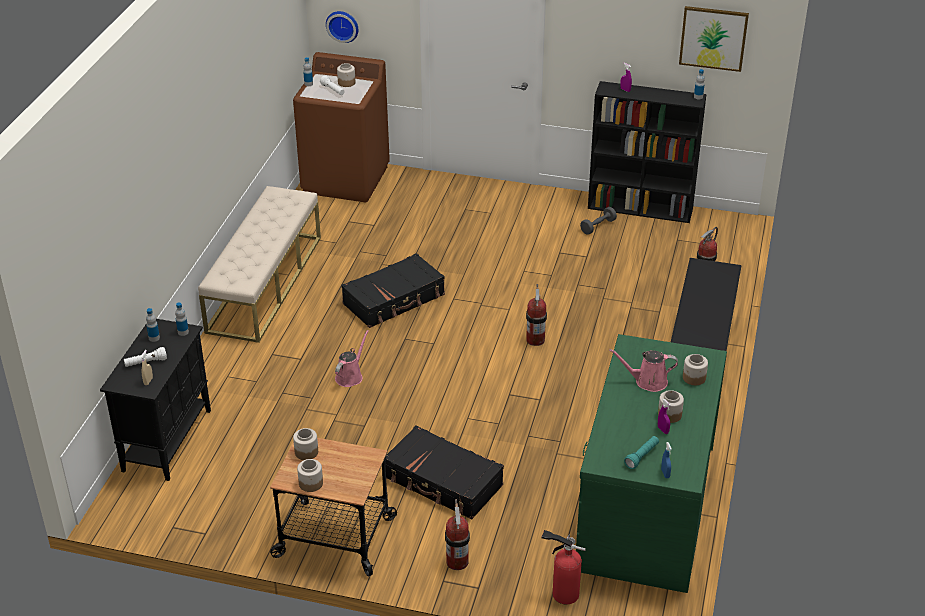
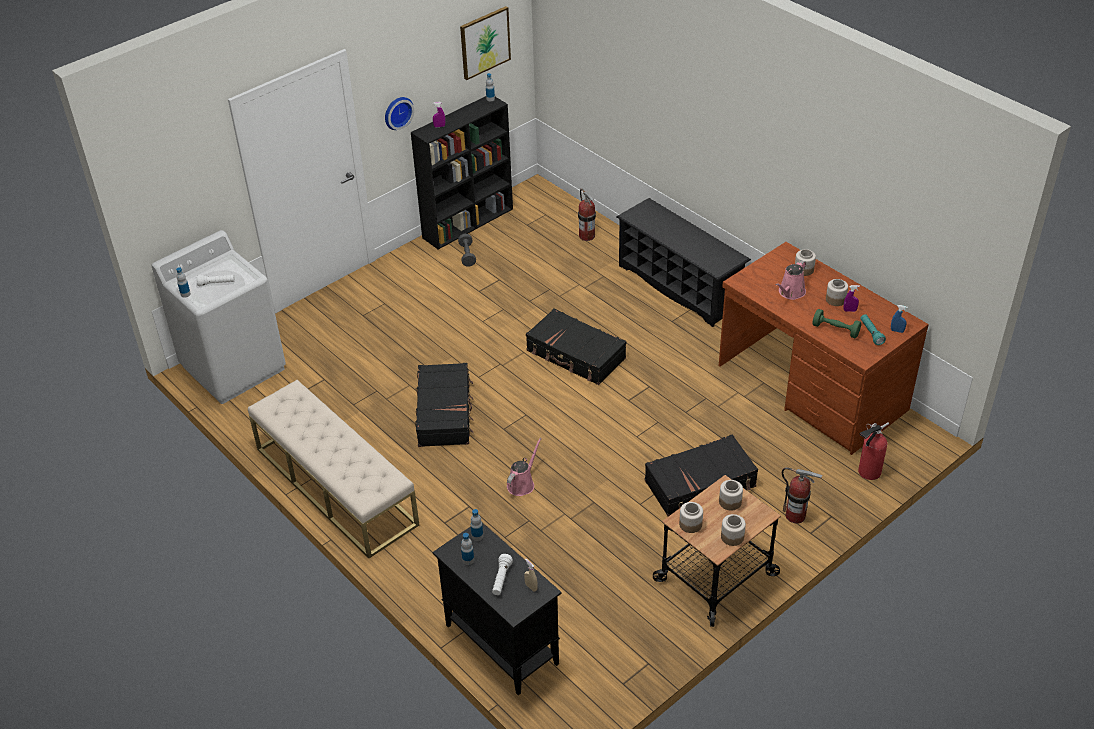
camera: 55 degrees left, 5 degrees up
(343, 25) = (169, 220): wall clock -> wall clock (397, 112)
(346, 82) = (213, 270): jar -> jar (730, 502)
(346, 179) = (234, 367): brown washing machine -> white washing machine
(350, 376) = (522, 484): pink watering can -> pink watering can turned 60 degrees clockwise
(535, 340) = (575, 355): fire extinguisher -> black suitcase
(621, 430) = (835, 330): none -> green dumbbell
(646, 507) = (811, 388): green desk -> brown desk

